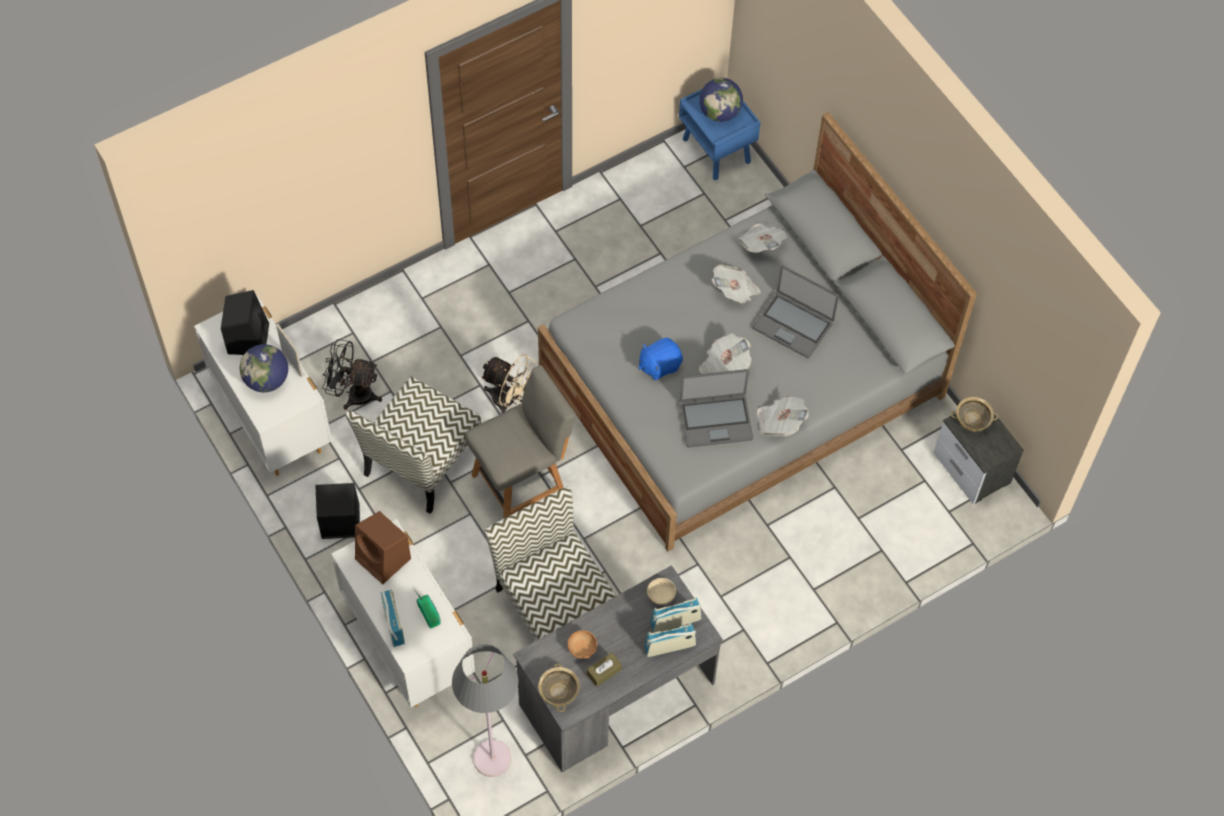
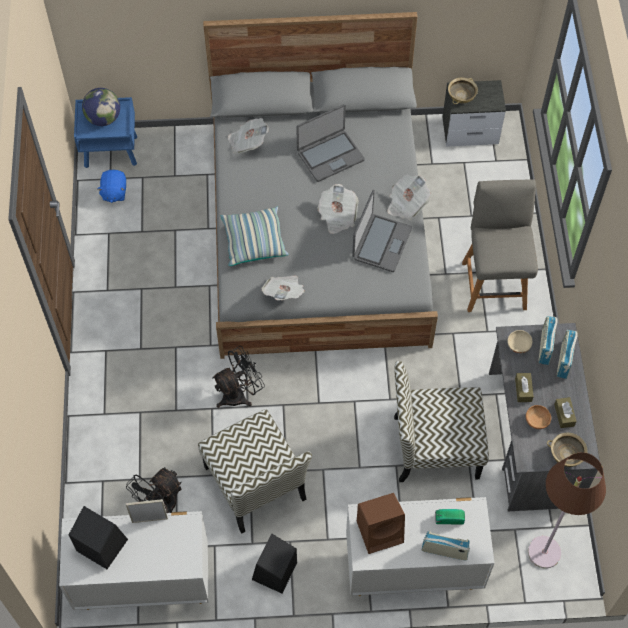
camera: 60 degrees left, 0 degrees up
(267, 380) = (153, 548): globe -> none
(492, 759) = (544, 552): grey floor lamp -> brown floor lamp
(509, 401) = (239, 394): beige fan -> black fan
(522, 484) = (318, 419): grey chair -> grey chair (493, 283)
(611, 621) = (523, 390): none -> brown tissue box
(644, 306) = (254, 241): none -> pillow
(659, 365) = (311, 256): blue plush toy -> blue plush toy (114, 192)
(735, 291) = (277, 177): newspaper -> newspaper (284, 293)

